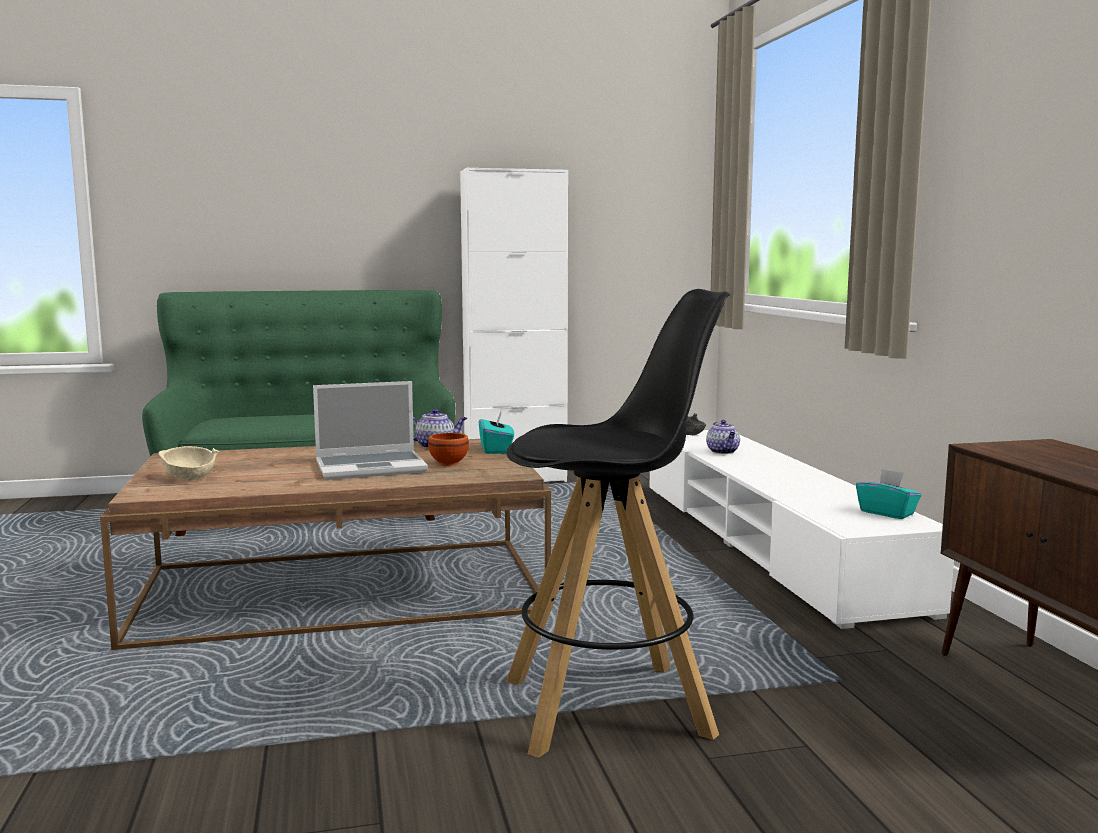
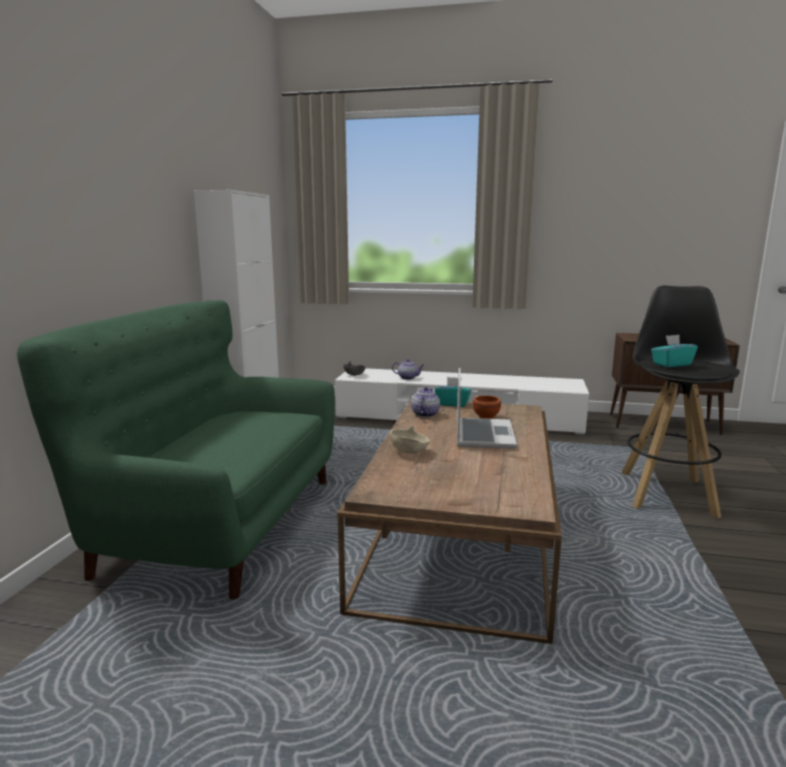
camera: 65 degrees left, 5 degrees up
(190, 479) = (481, 489): beige bowl -> beige bowl (409, 452)
(887, 513) = (553, 380): turquoise tissue box -> turquoise tissue box (671, 364)

